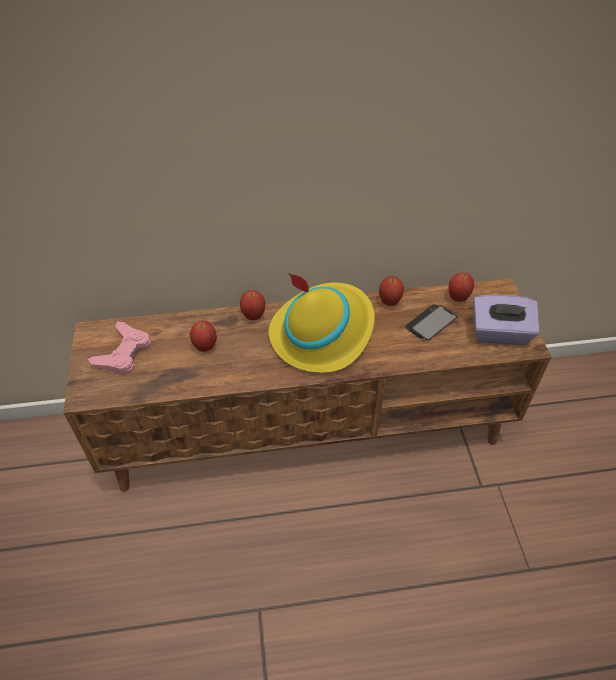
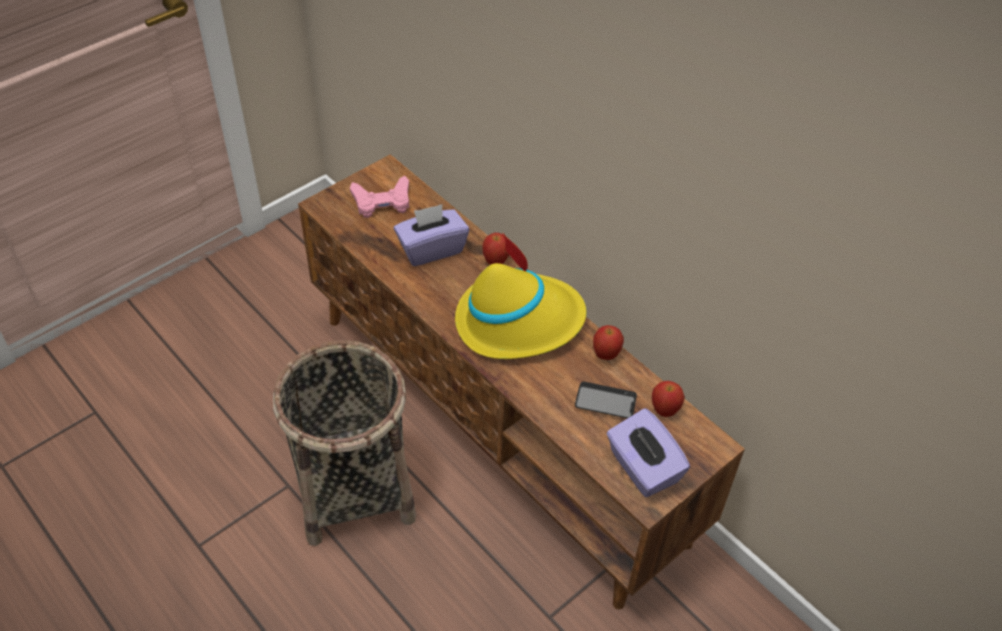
camera: 55 degrees right, 0 degrees up
(205, 347) = (431, 249): apple -> purple tissue box
(297, 558) = (354, 489): none -> basket

